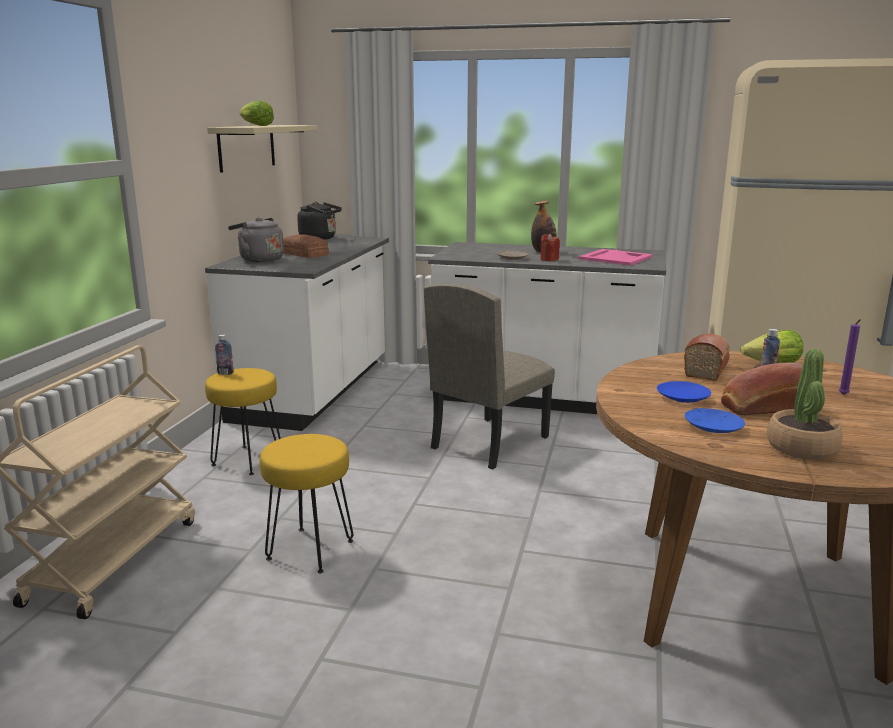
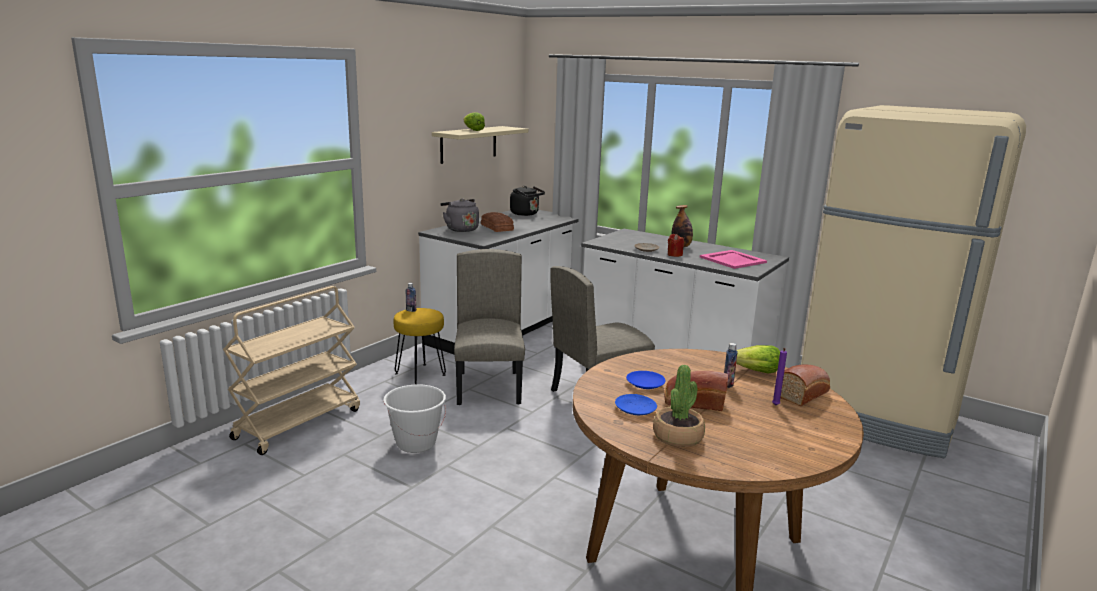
camera: 20 degrees right, 0 degrees up
(310, 549) = (416, 443): yellow stool -> white bucket
(353, 459) = (489, 388): none -> beige chair
(707, 369) = (696, 366): bread -> bread (804, 394)

